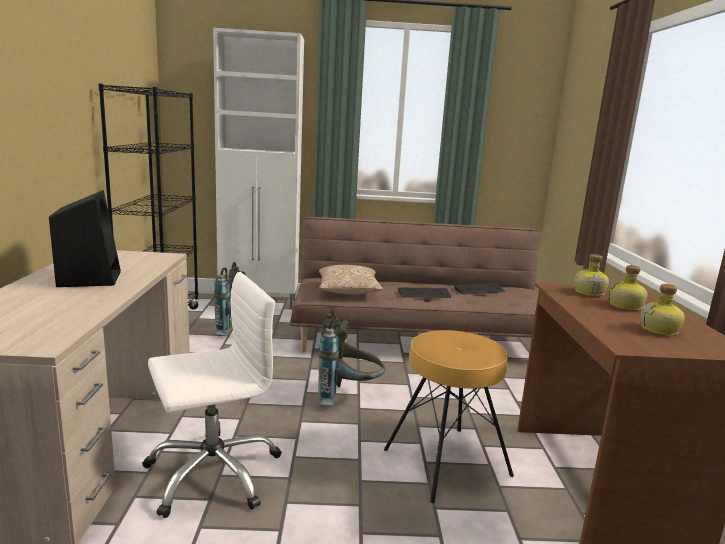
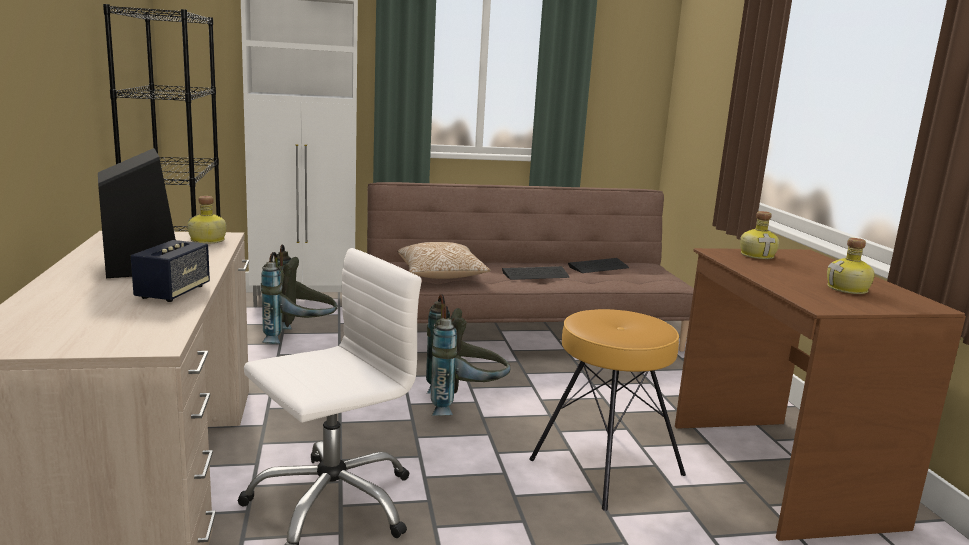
camera: 10 degrees left, 0 degrees up
(94, 301) = (173, 292): none -> speaker
(626, 306) = (802, 268): bottle -> bottle (207, 241)

